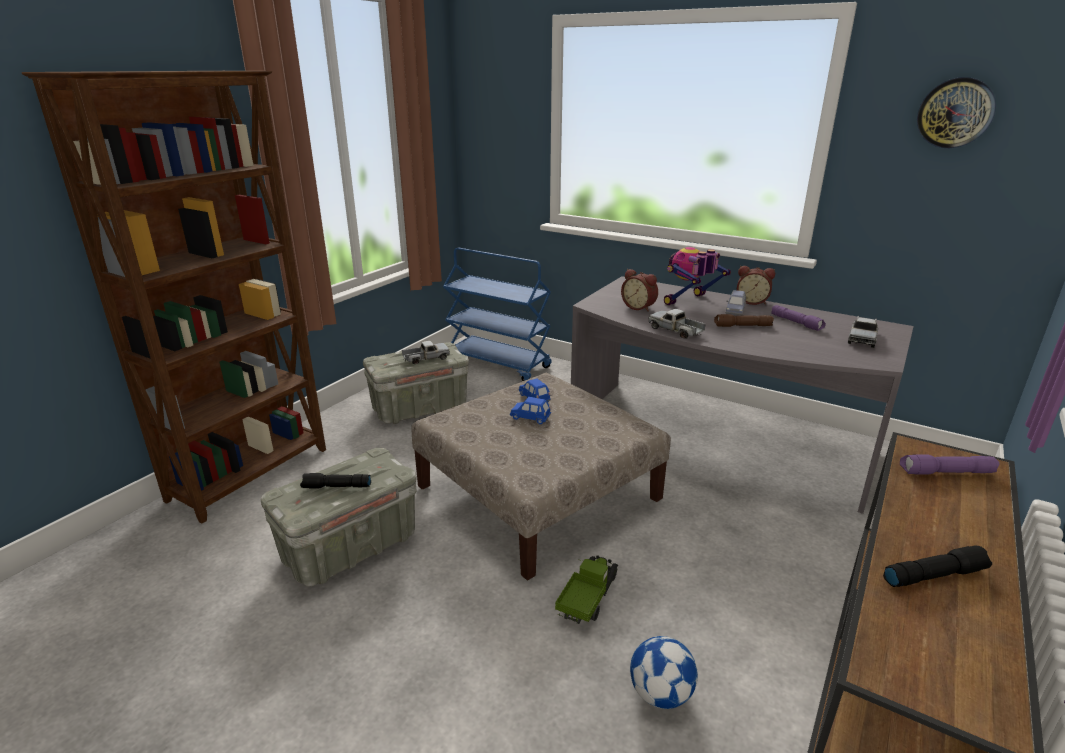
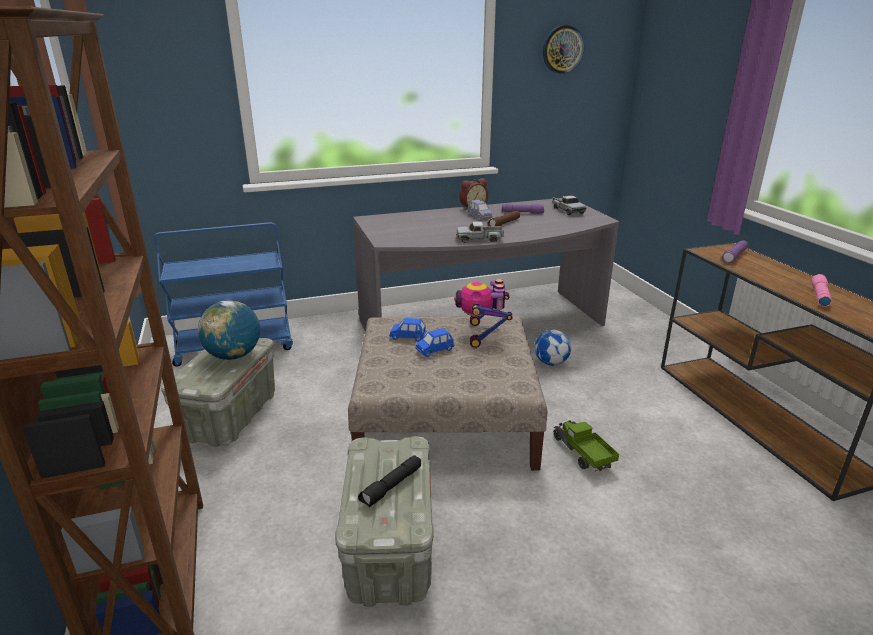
camera: 50 degrees left, 0 degrees up
(426, 358) = (233, 356): toy truck -> globe
(639, 307) = (421, 233): alarm clock -> none
(660, 693) = (687, 469): football -> football (551, 363)
(690, 302) = (440, 219): toy robot -> toy robot (482, 335)
(933, 575) = (819, 296): black flashlight -> pink flashlight

